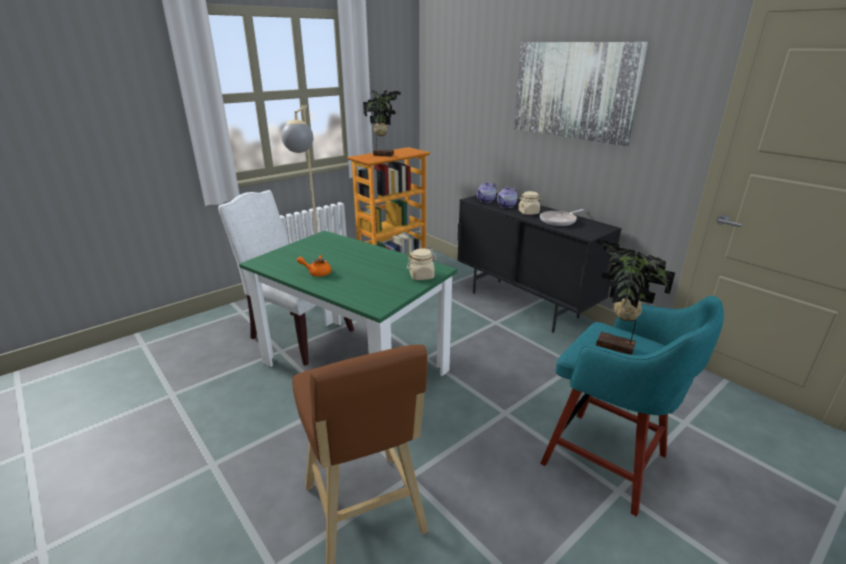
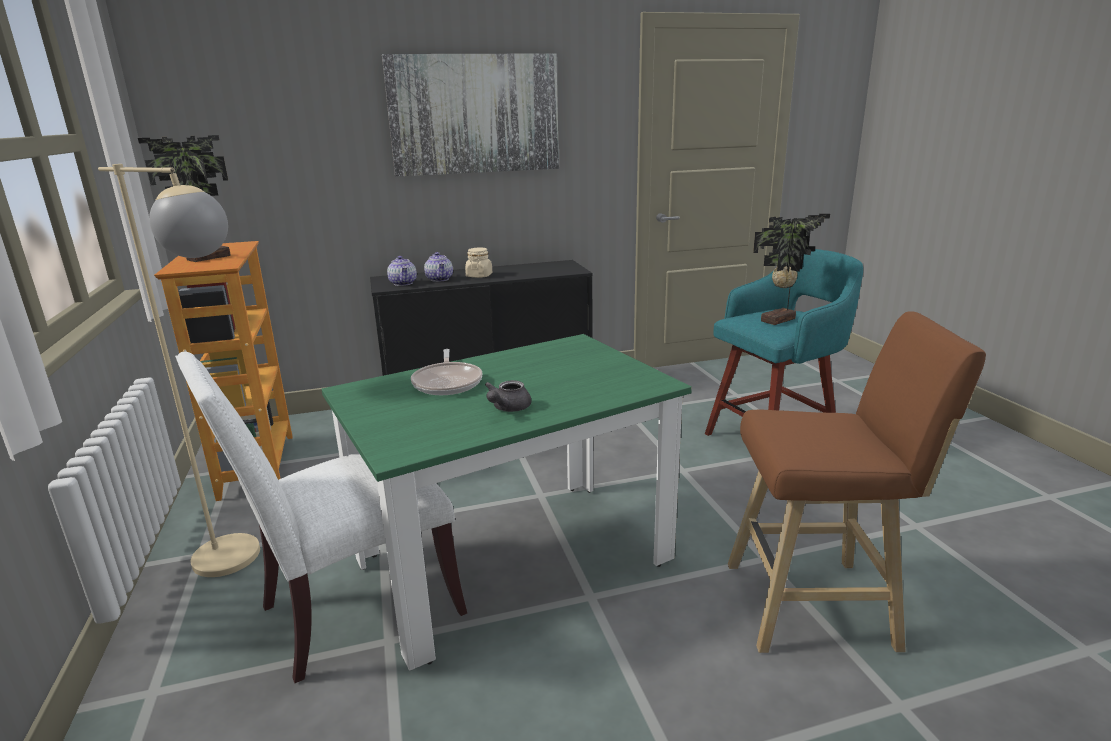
camera: 65 degrees left, 5 degrees down
(317, 272) = (507, 408): orange teapot -> grey teapot
(422, 276) = (589, 351): beige jar -> none
(559, 221) = (523, 271): frying pan -> frying pan (448, 382)

